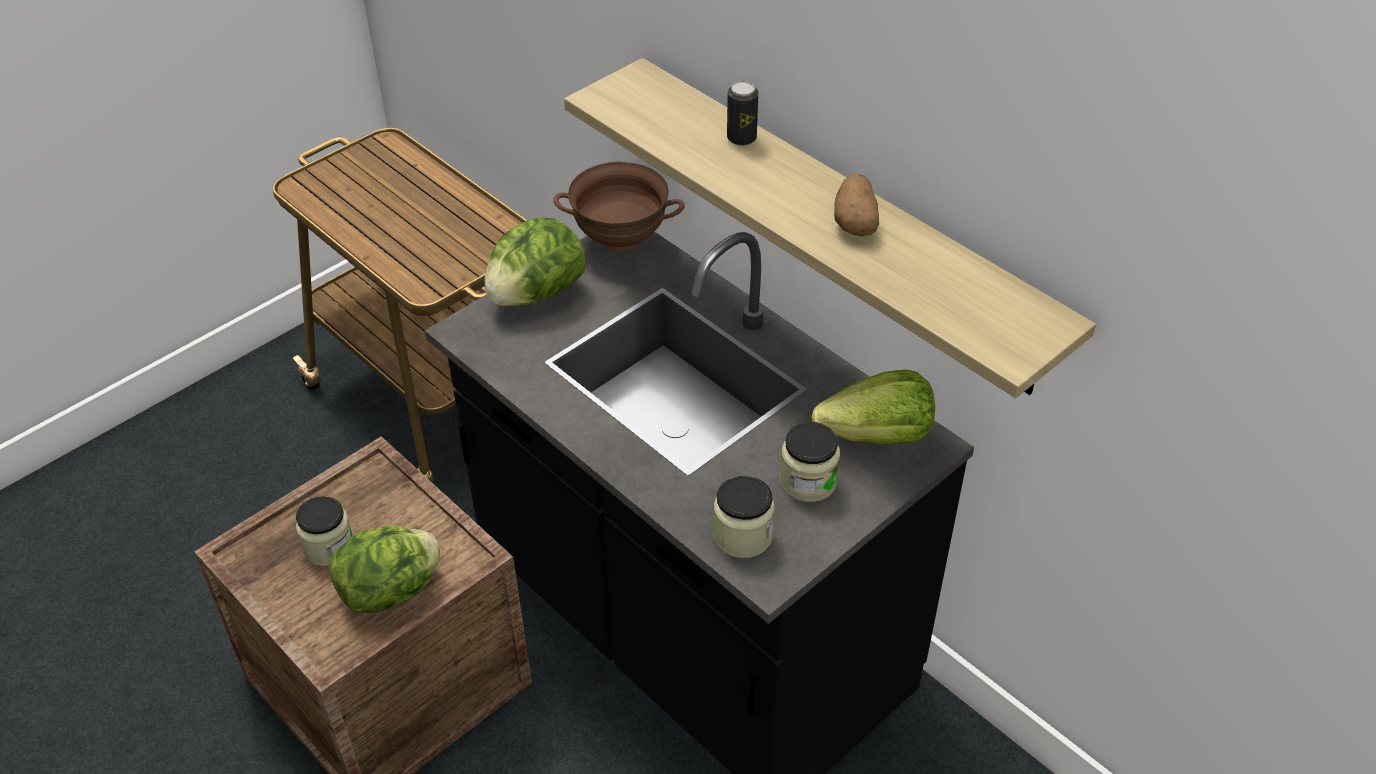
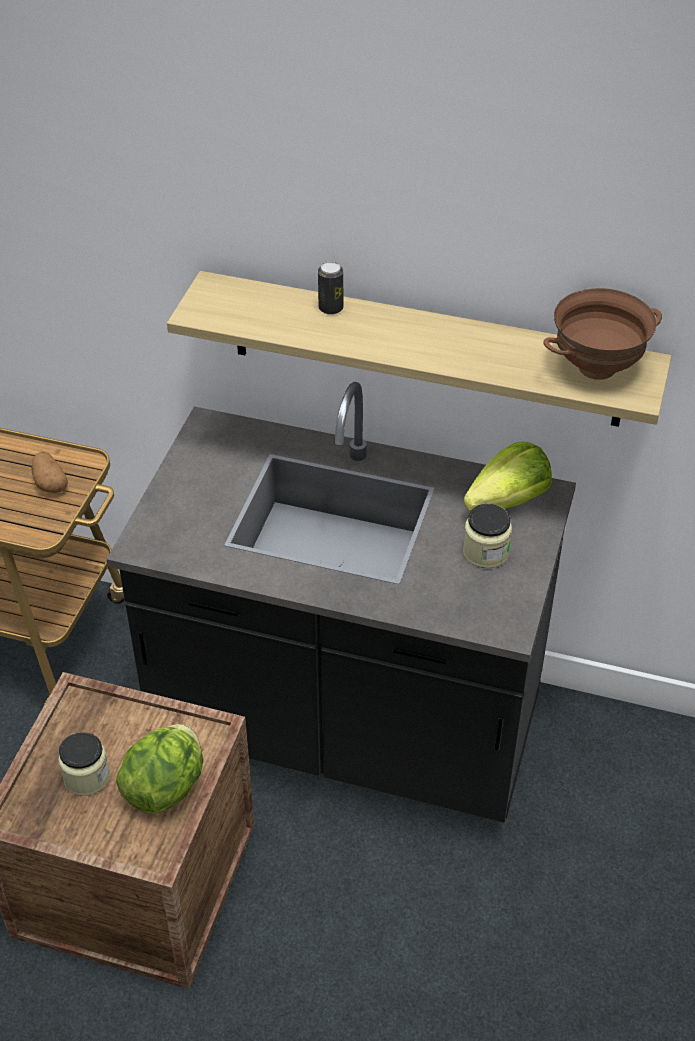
camera: 30 degrees left, 0 degrees up
(536, 294) = (174, 496): lettuce -> none
(621, 240) = (208, 429): brown bowl -> brown bowl (596, 367)
(743, 536) = (471, 609): jar -> none
(855, 222) = (463, 341): potato -> potato (50, 483)

